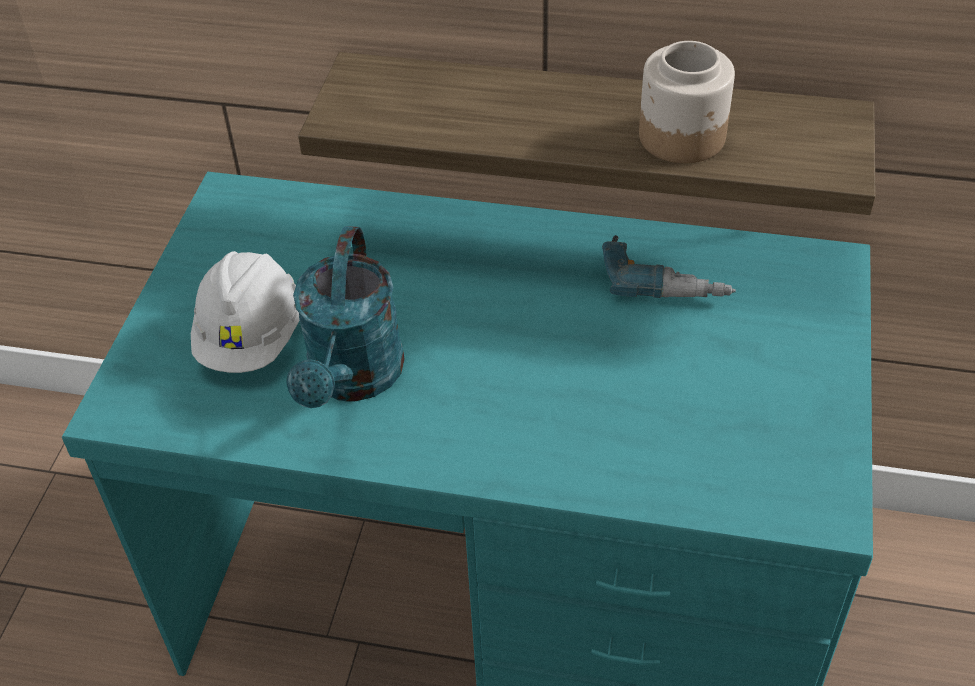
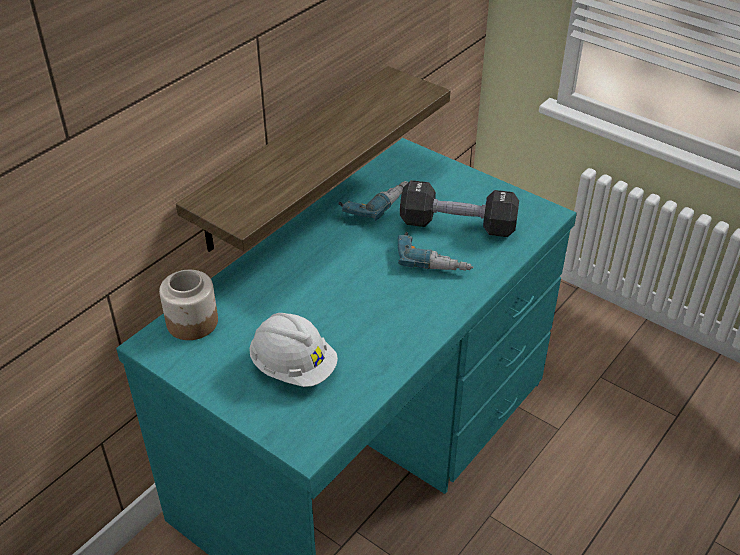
camera: 65 degrees left, 5 degrees down
(352, 379) = (359, 335): turquoise watering can -> none
(581, 400) = (434, 259): none -> power drill
(683, 137) = (366, 120): jar -> jar (193, 322)
(690, 398) = (457, 225): none -> black dumbbell

